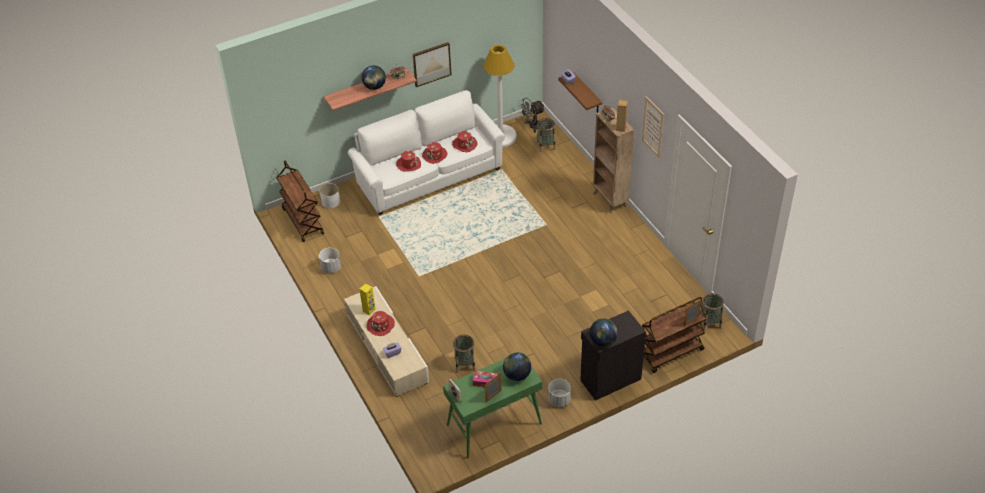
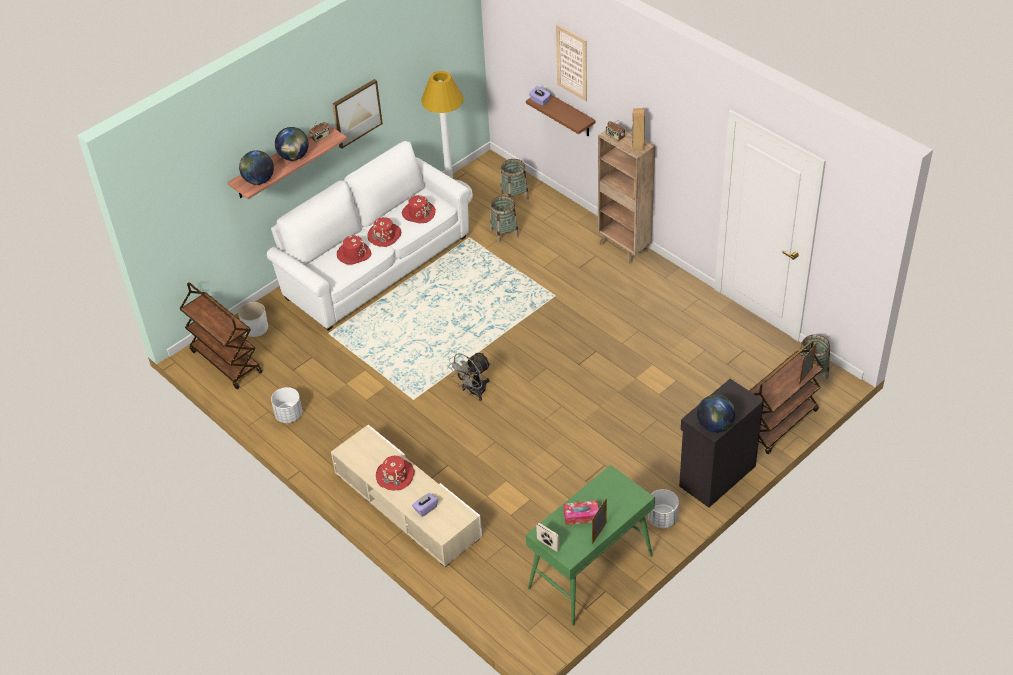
camera: 15 degrees left, 0 degrees up
(369, 310) = (372, 459): yellow speaker -> none
(465, 364) = (520, 501): basket -> basket (504, 233)
(517, 375) = (618, 497): globe -> globe (259, 180)
(531, 126) = (486, 175): grey fan -> grey fan (473, 392)
(653, 127) = (686, 136): picture -> picture (572, 62)

